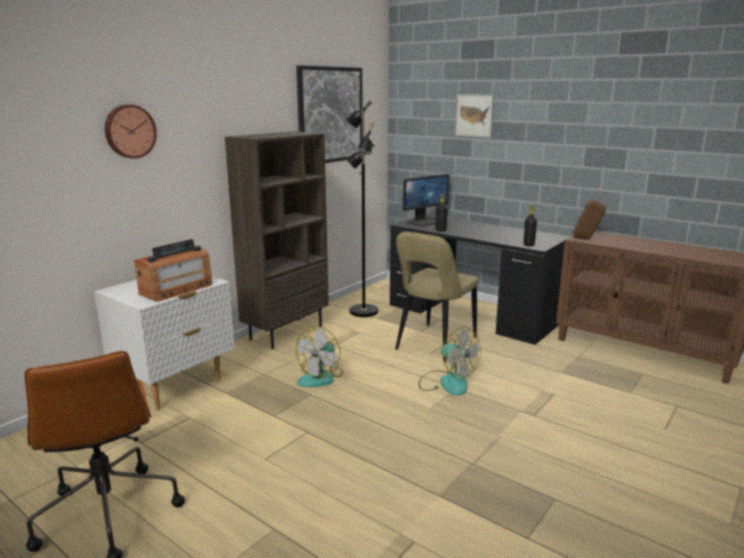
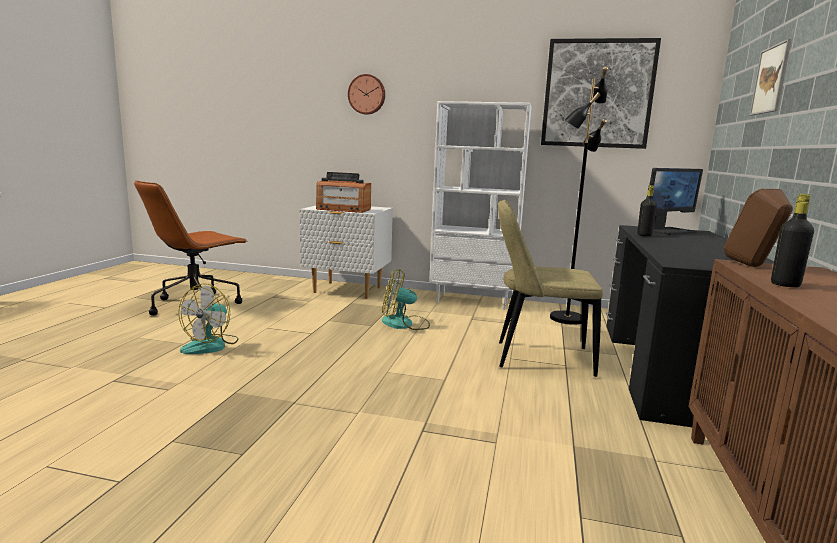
camera: 65 degrees right, 5 degrees down
(286, 332) = (473, 301): brown bookcase -> white bookcase
(425, 222) = (669, 231): monitor -> monitor turned 60 degrees counterclockwise
(447, 382) = (453, 374): fan -> fan (211, 345)
(528, 245) = (675, 260): black bottle -> black bottle (785, 284)

